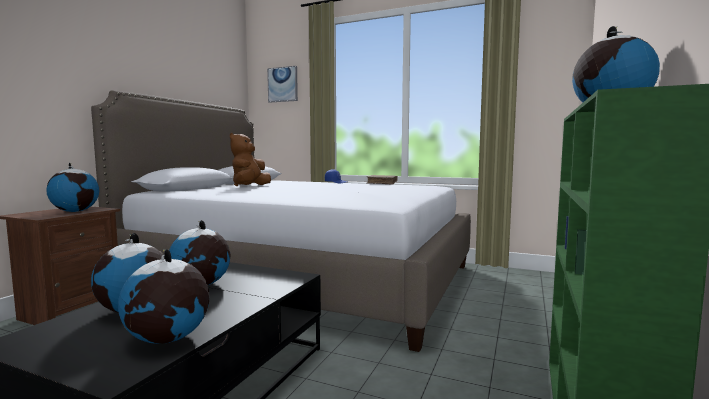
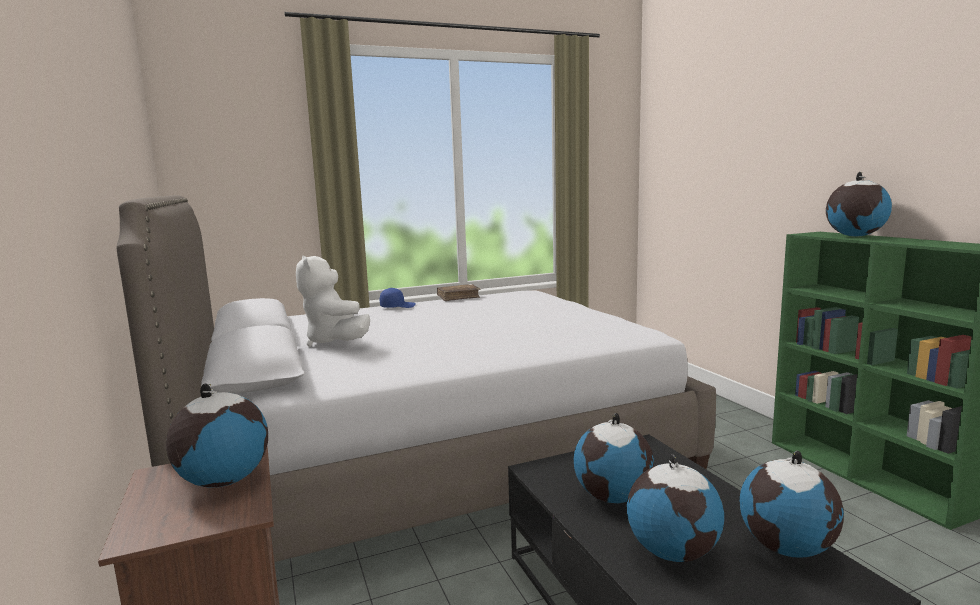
camera: 45 degrees left, 5 degrees up
(250, 186) = (335, 342): brown plush toy -> white plush toy
(283, 84) = (242, 146): picture -> none

